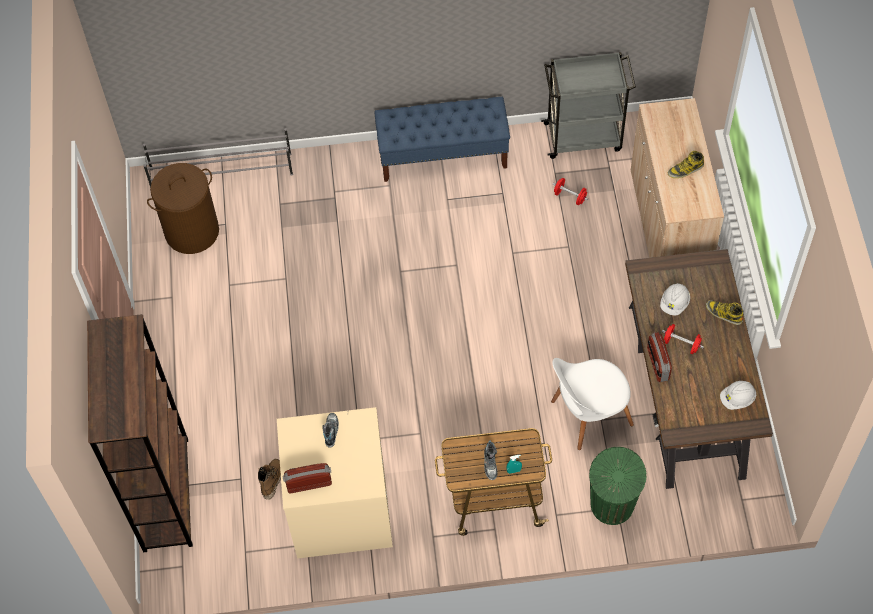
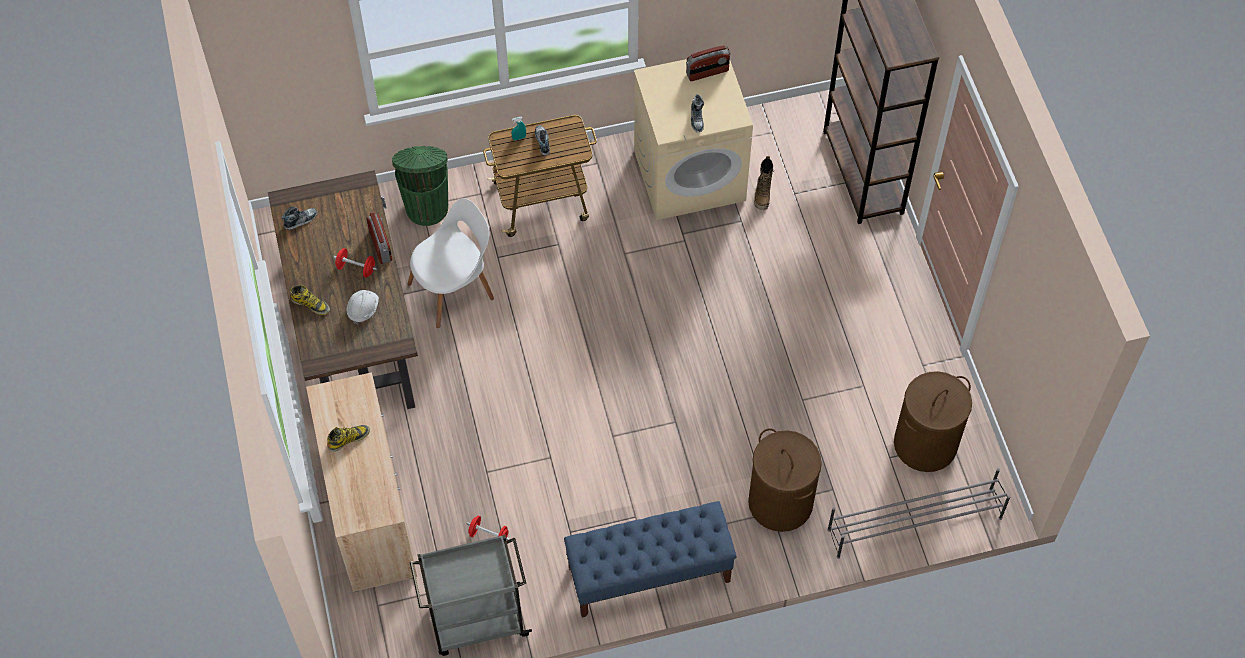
camera: 170 degrees right, 0 degrees up
(326, 198) = (780, 502): none -> brown laundry basket
(737, 399) = (300, 220): white hard hat -> shoe

